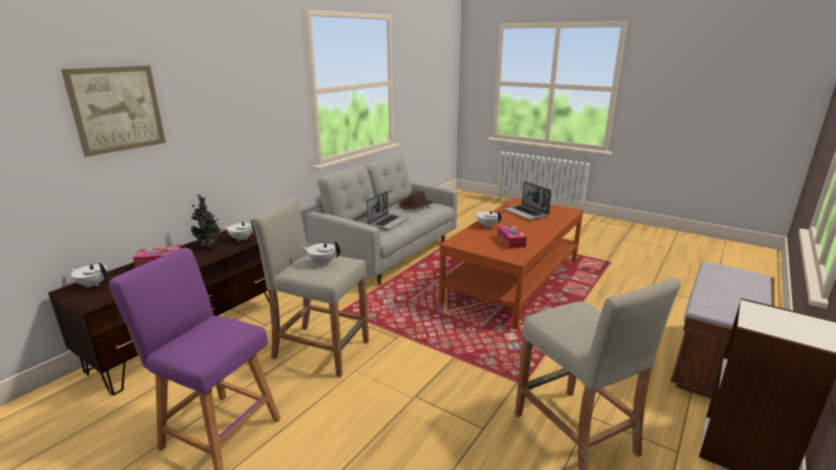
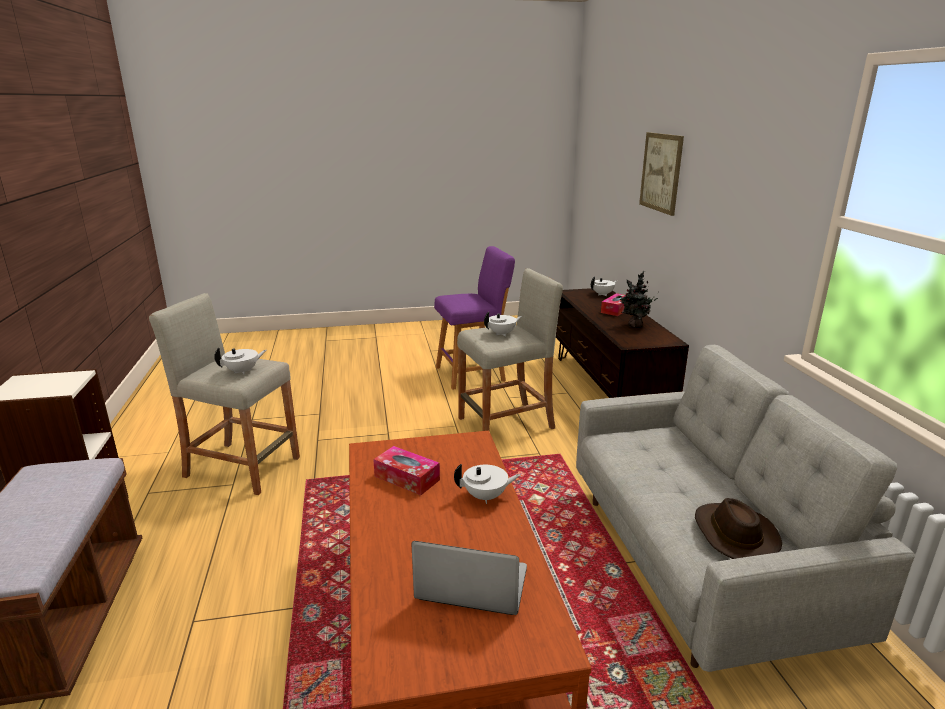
camera: 135 degrees right, 0 degrees up
(241, 239) = (637, 338): white teapot -> white teapot (243, 371)
(388, 222) = (657, 464): laptop -> none

